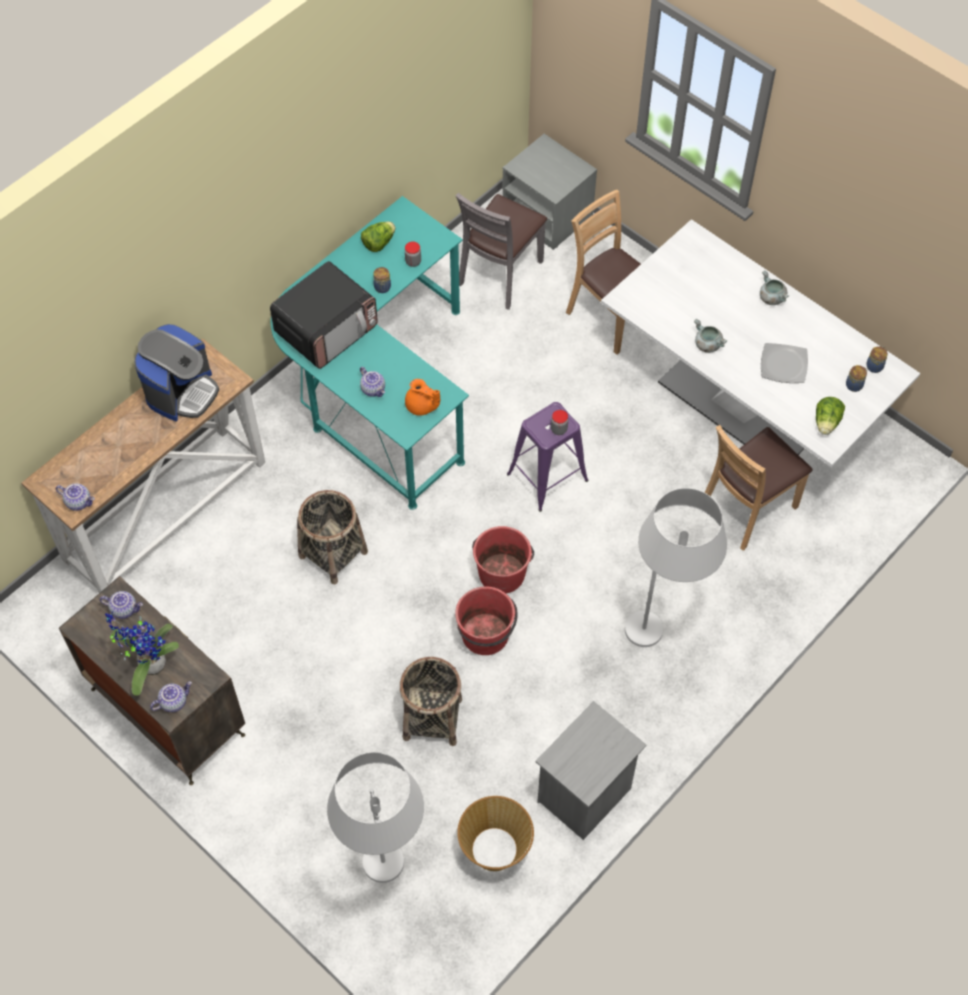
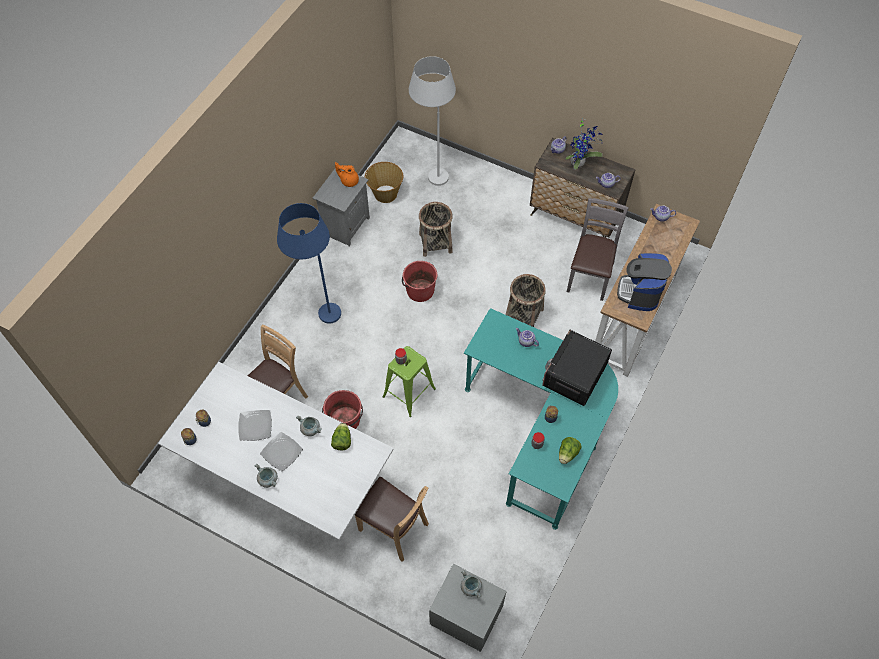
camera: 165 degrees right, 0 degrees up
(422, 406) = (490, 337): orange teapot -> orange teapot (349, 181)
(500, 274) = (486, 546): grey chair -> grey chair (589, 276)
(502, 573) = (420, 326): red bucket -> red bucket (345, 421)
(541, 178) = (471, 587): none -> grey cooking pot
(548, 477) = (408, 393): purple stool -> green stool
(661, 642) = (318, 309): white floor lamp -> blue floor lamp
(750, 325) = (281, 452): none -> plate
(826, 423) = (223, 389): lettuce -> lettuce (342, 441)

